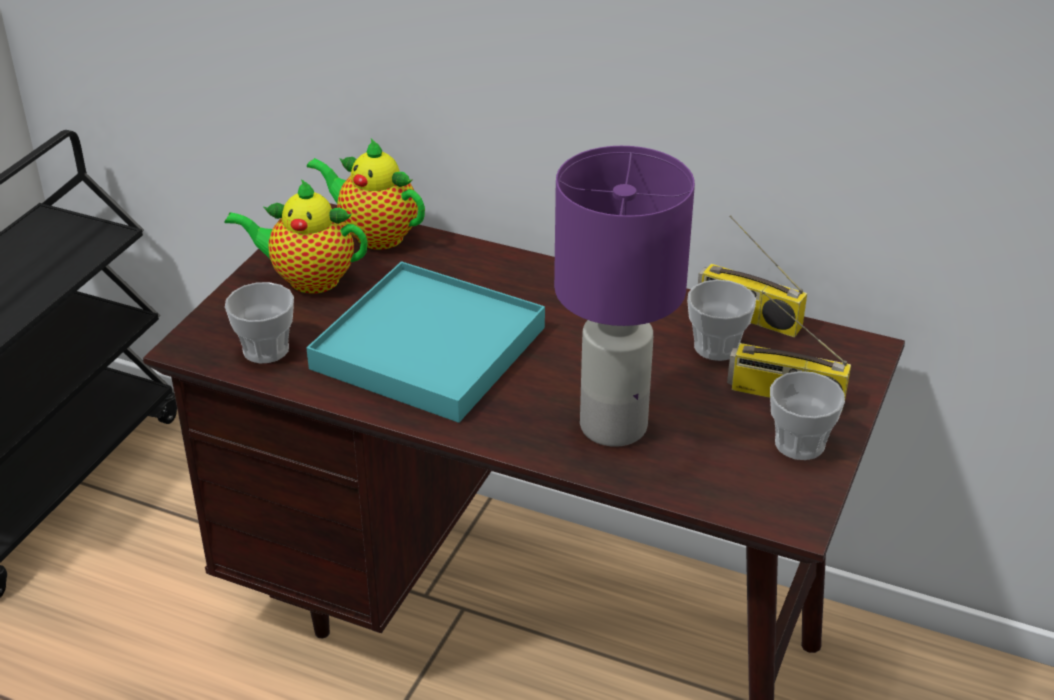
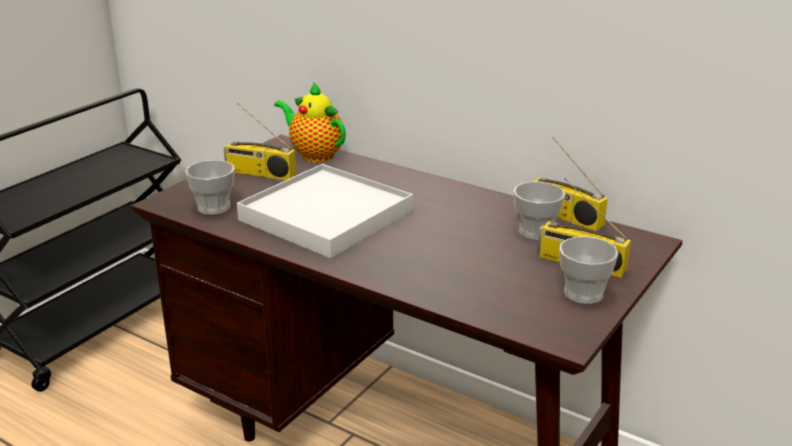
camera: 10 degrees right, 10 degrees down
(308, 279) = (259, 174): teapot -> radio
(429, 348) = (326, 216): turquoise tray -> white tray
(612, 425) = (442, 269): purple table lamp -> none

